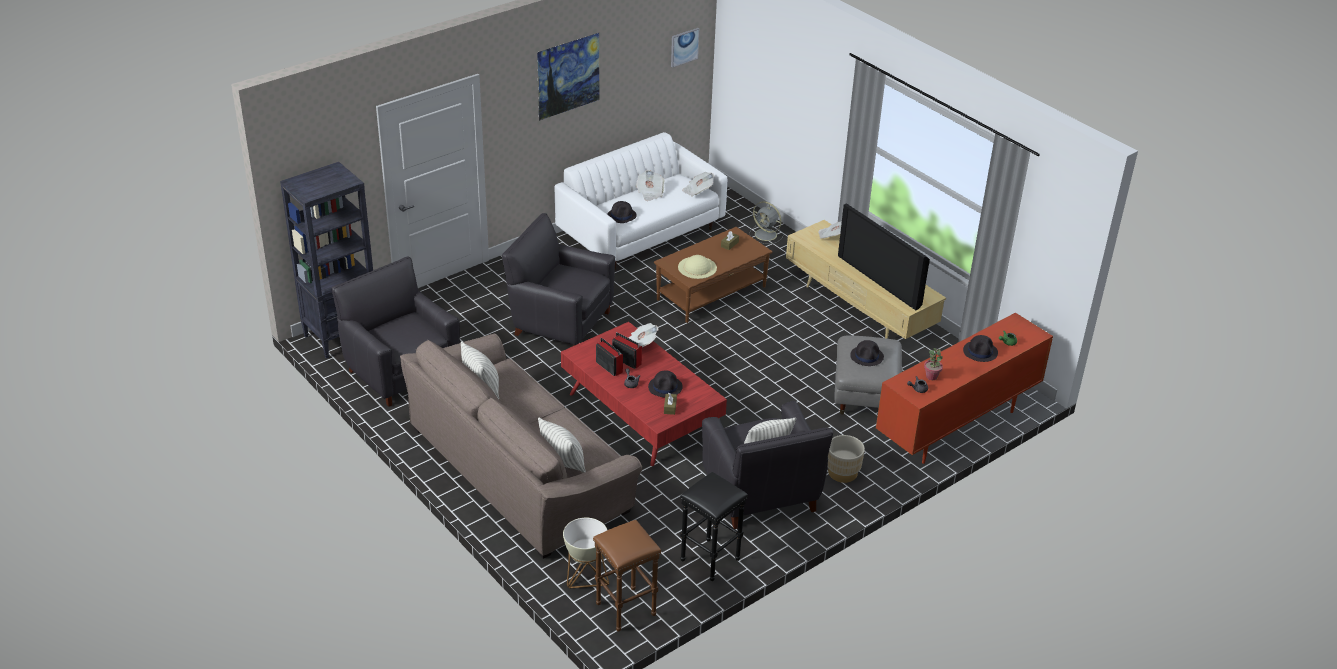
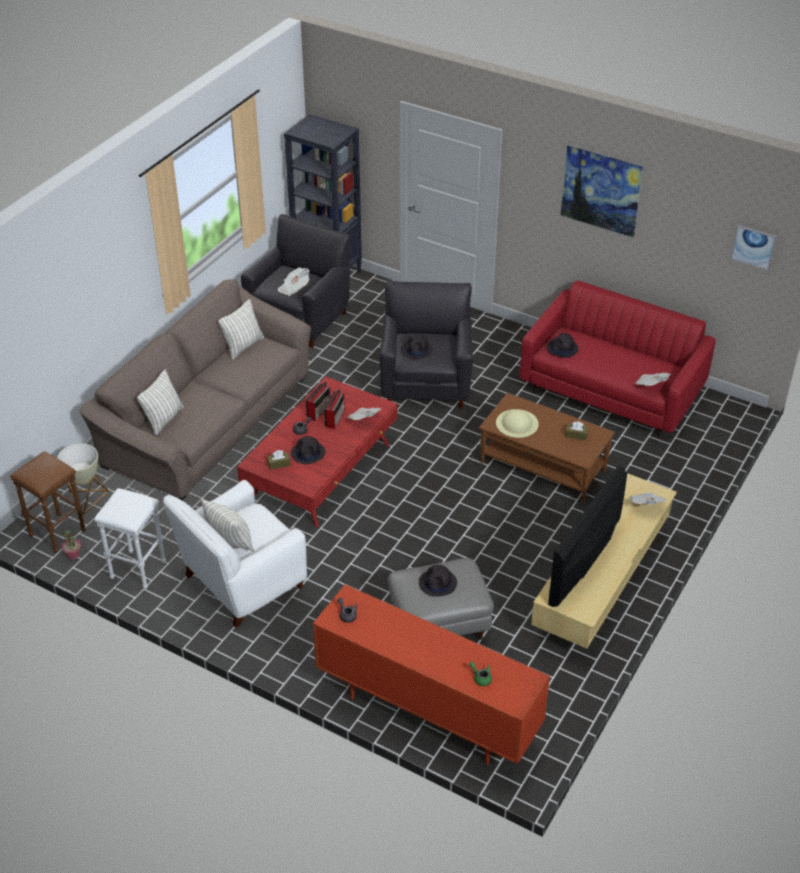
camera: 70 degrees right, 5 degrees up
(641, 232) = (613, 391): white sofa -> red sofa
(650, 193) = (619, 355): newspaper -> newspaper (294, 289)
(710, 558) = (139, 569): black stool -> white stool
(761, 495) = (241, 582): black armchair -> white armchair
(766, 235) = (682, 480): grey fan -> none
(842, 473) = (303, 635): beige planter -> none
(931, 376) = (376, 622): potted plant -> potted plant (73, 555)
(980, 352) = (447, 656): black hat -> black hat (417, 350)

